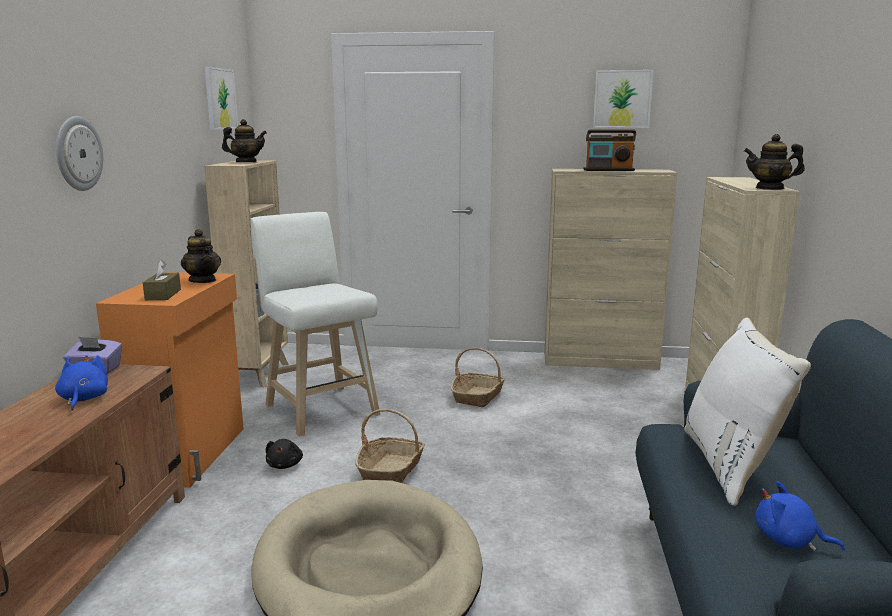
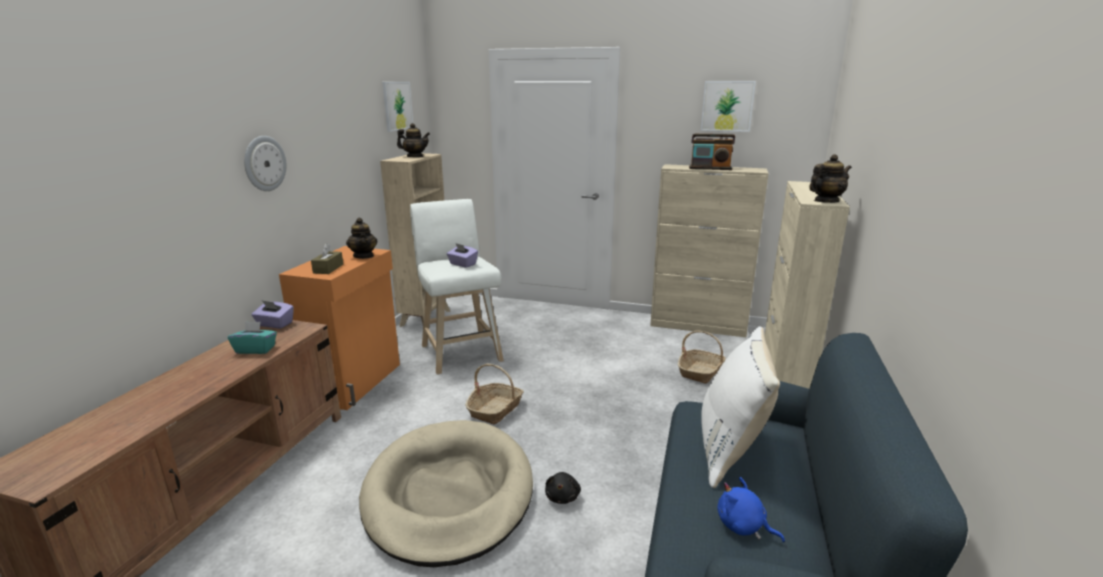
camera: 10 degrees right, 5 degrees up
(83, 399) = (256, 349): blue plush toy -> turquoise tissue box
(285, 465) = (419, 398): black plush toy -> black plush toy (563, 496)
(326, 290) = (462, 264): none -> purple tissue box
(478, 396) = (585, 351): basket -> basket (700, 372)
(770, 188) = (825, 201): teapot -> teapot turned 135 degrees clockwise

